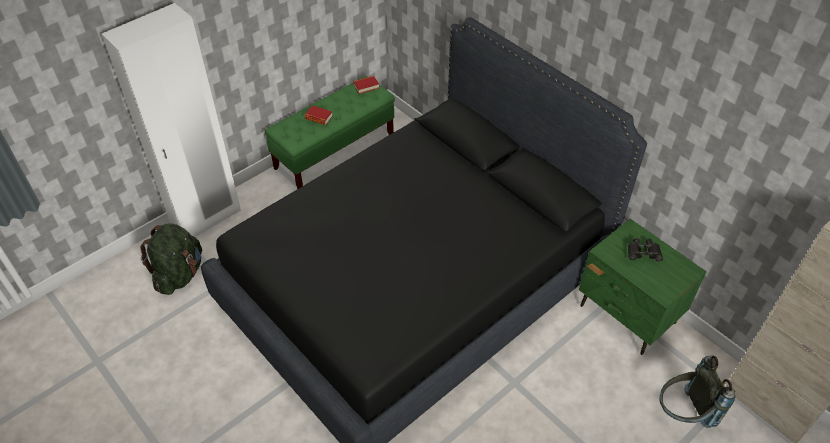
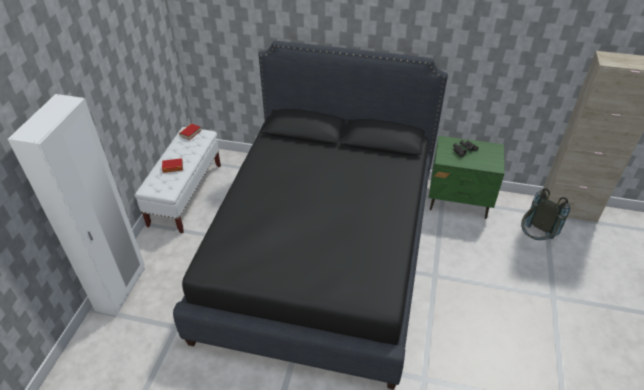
camera: 35 degrees left, 5 degrees down
(180, 274) = (133, 341): green backpack -> none
(335, 152) = (186, 194): green bench -> white bench

